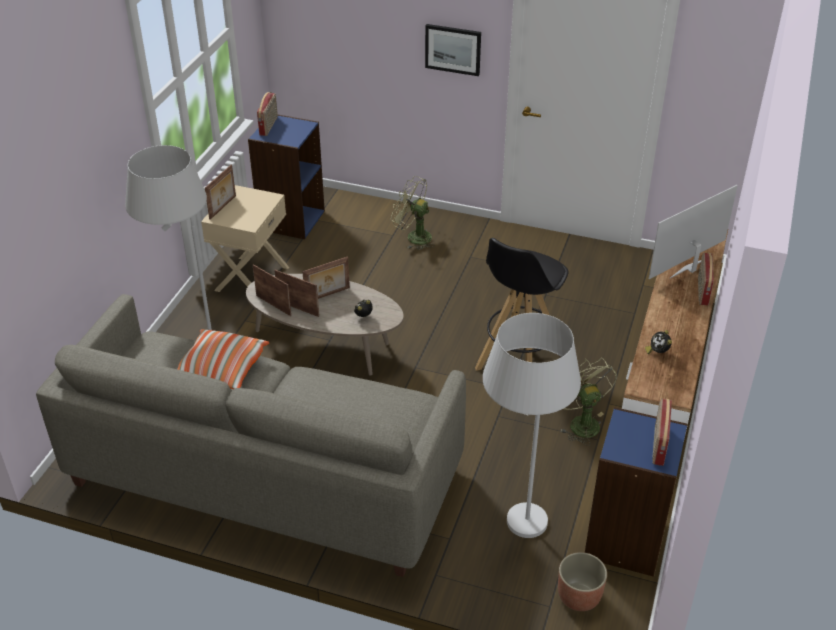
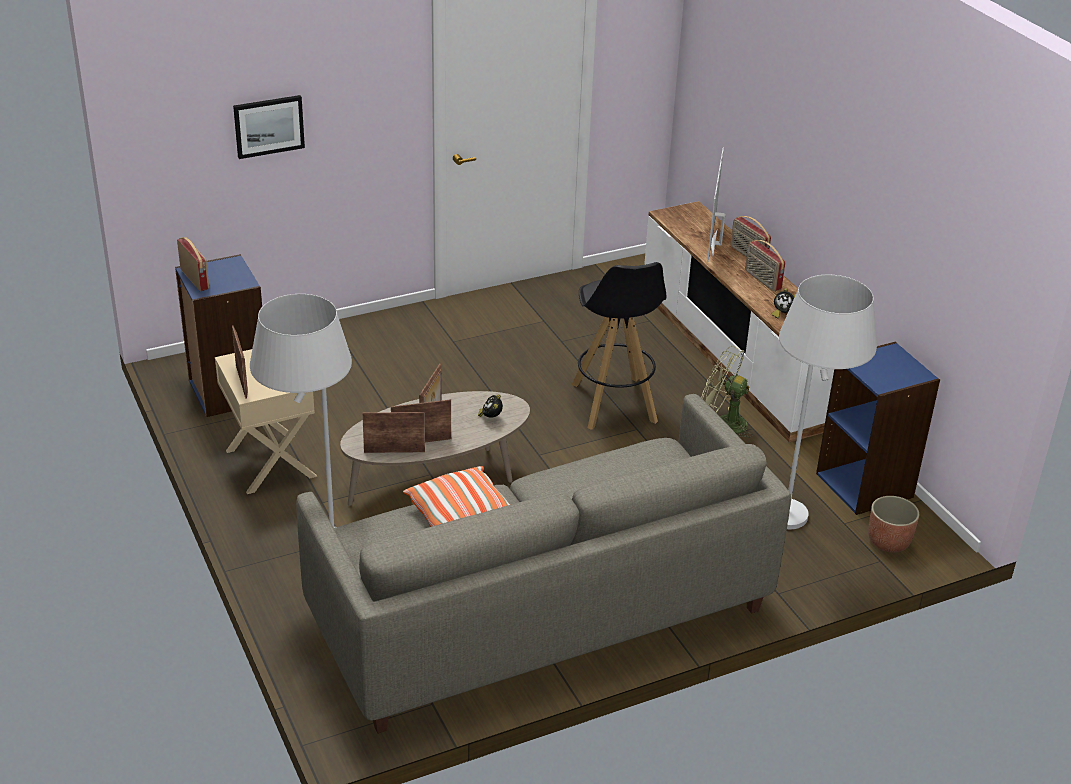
camera: 45 degrees left, 5 degrees down
(413, 237) = (376, 349): green fan -> none
(453, 49) = (369, 116): picture -> picture (268, 126)
(658, 445) = (900, 365): radio -> radio (762, 280)

